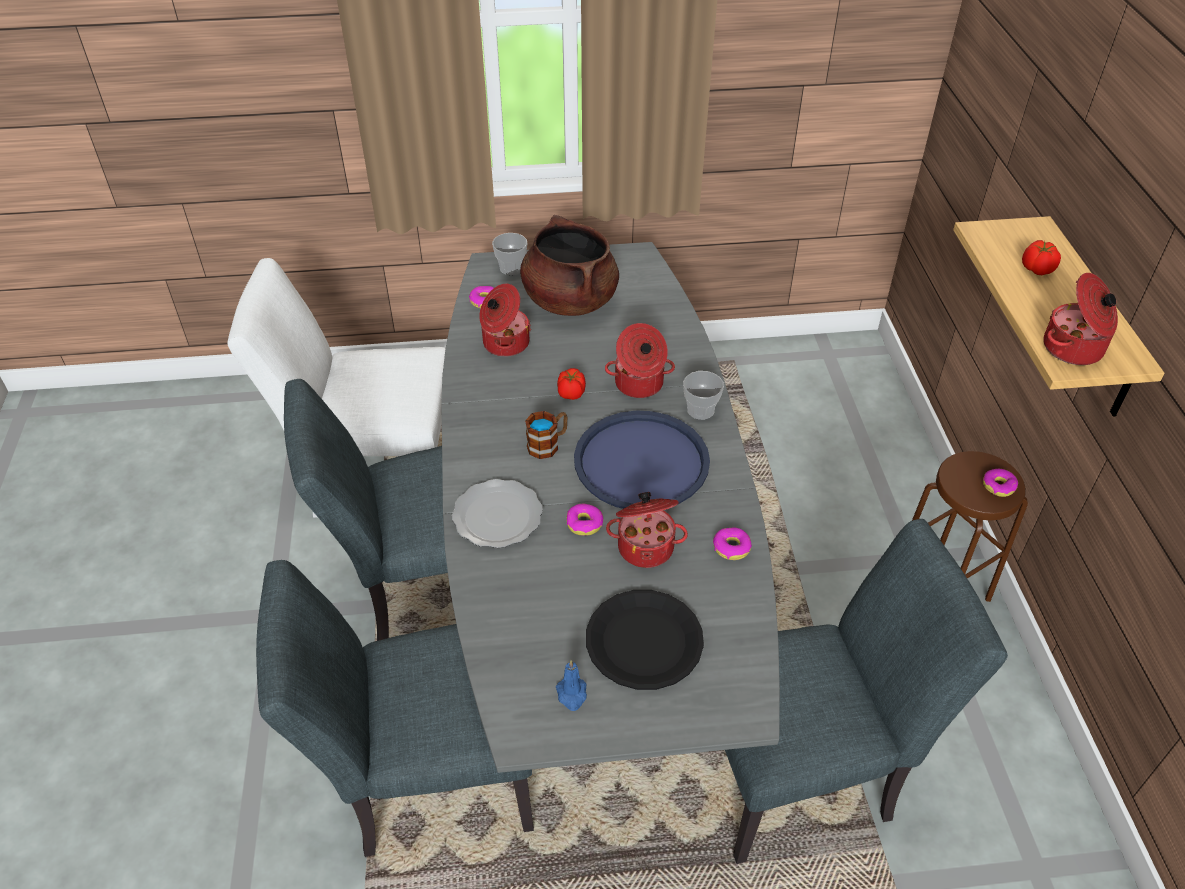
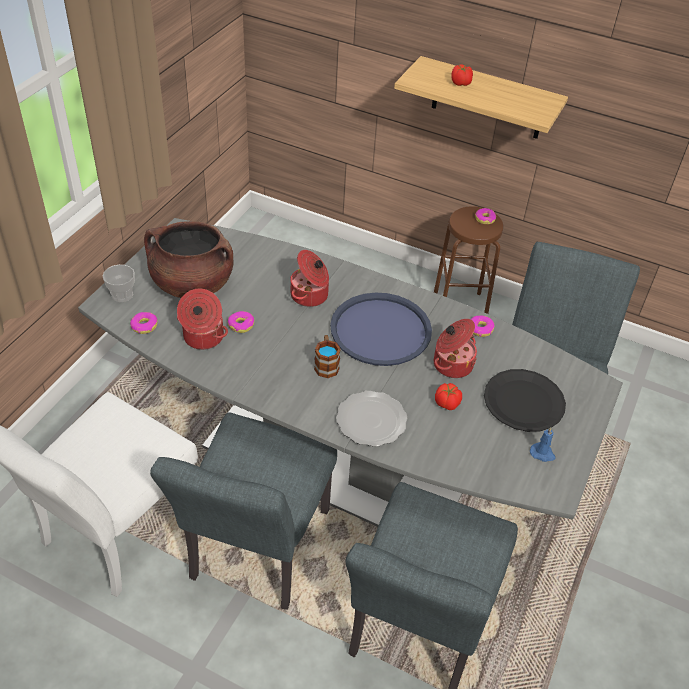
camera: 60 degrees left, 0 degrees up
(571, 393) = (288, 330): tomato -> tomato (447, 404)
(584, 523) = (412, 382): donut -> donut (241, 325)
(700, 410) = (359, 282): cup -> none
(1074, 349) = (531, 108): cooking pot -> none

